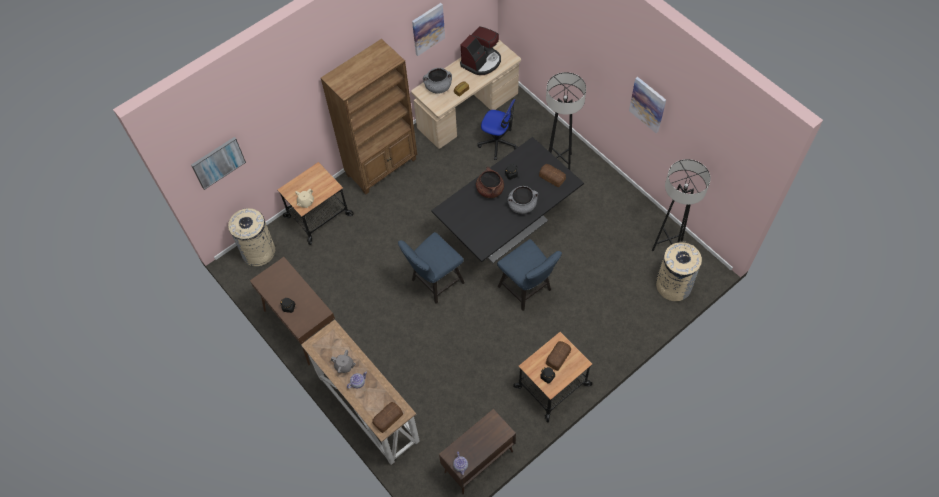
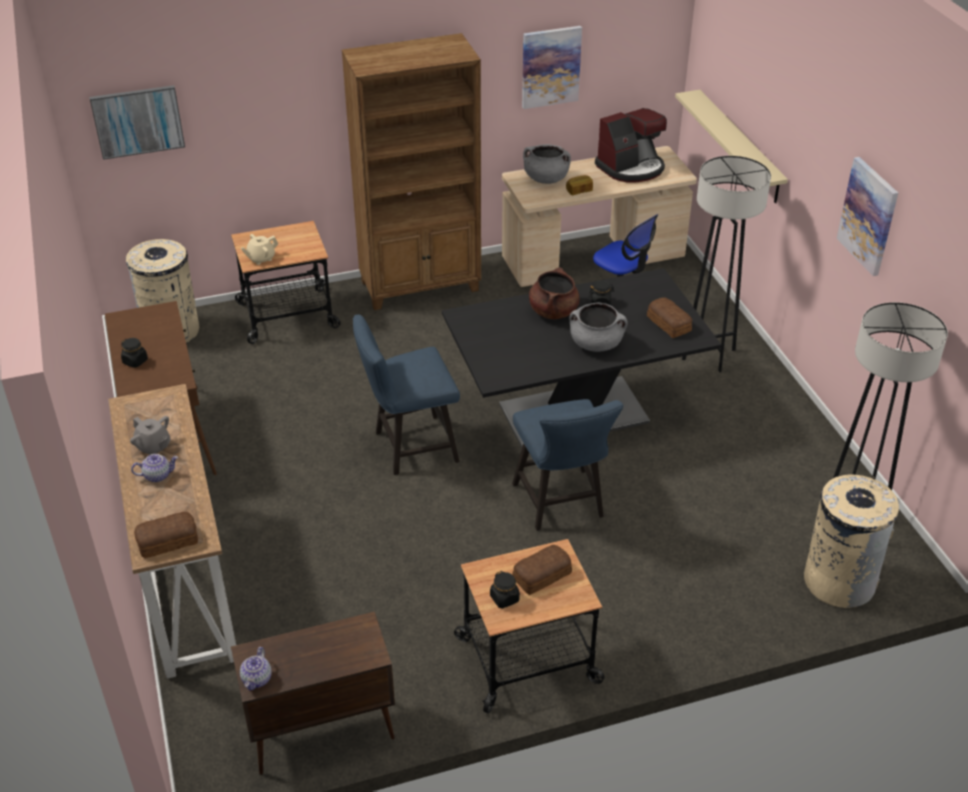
camera: 20 degrees right, 20 degrees down
(548, 46) = (739, 146): none -> beige shelf

